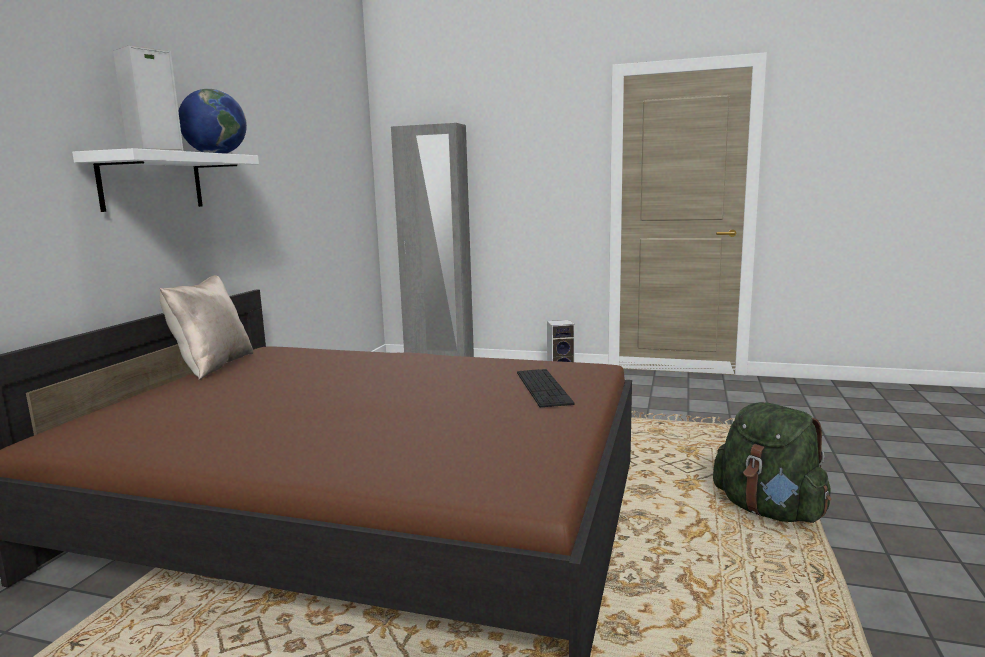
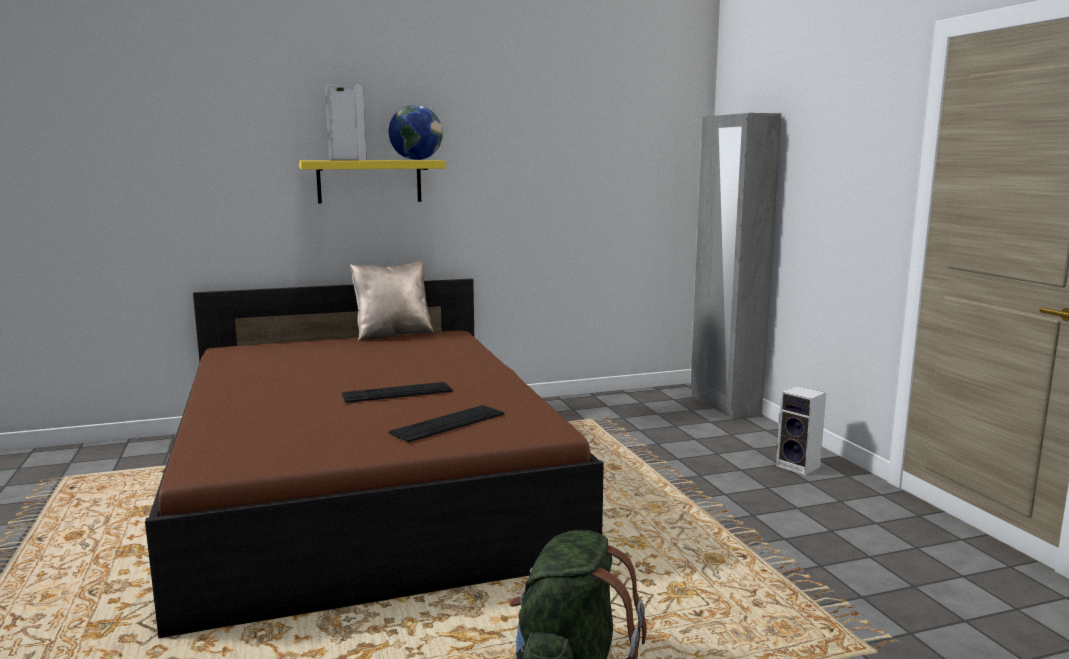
camera: 55 degrees right, 0 degrees up
(152, 182) = (369, 181): white shelf -> yellow shelf
(427, 389) = (397, 392): none -> keyboard

